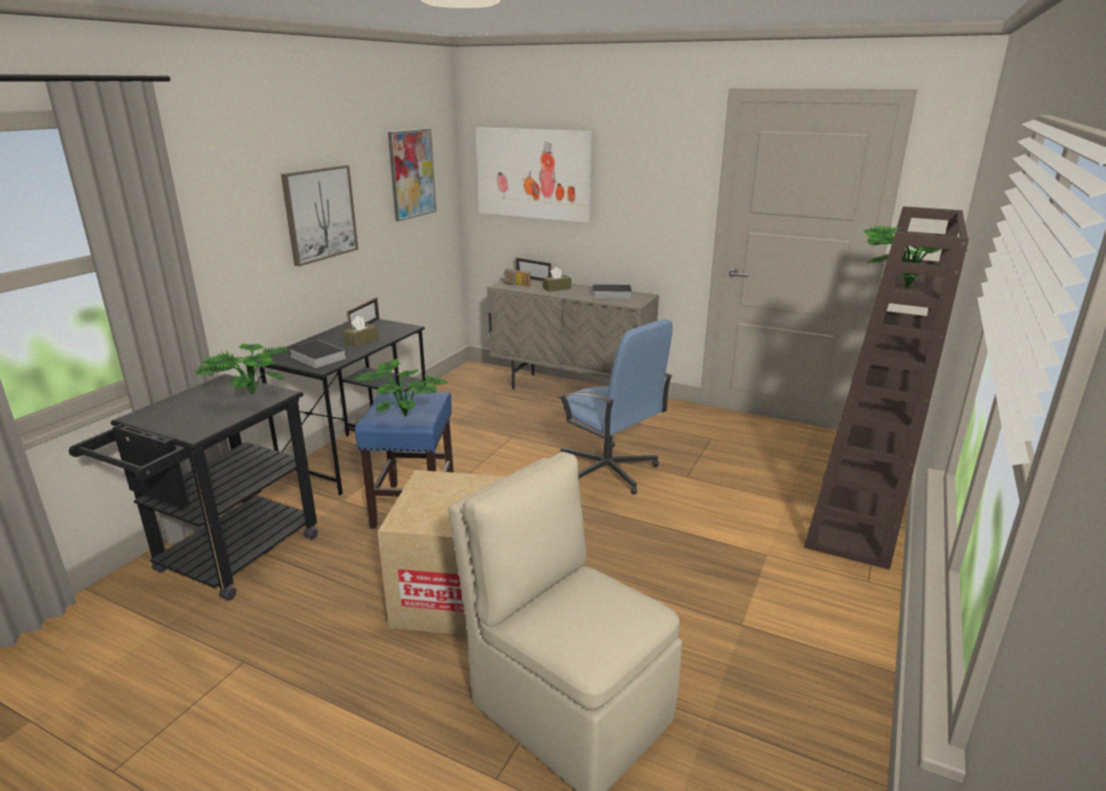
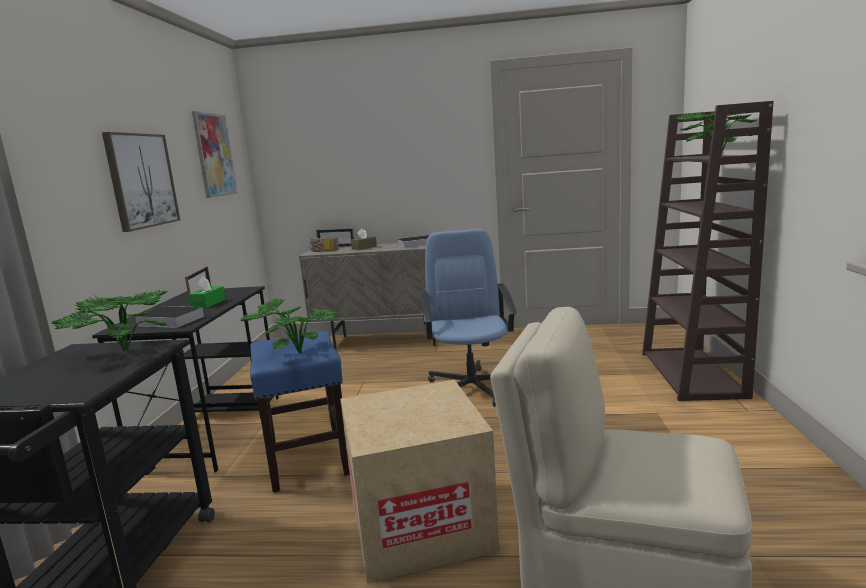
camera: 20 degrees left, 10 degrees down
(361, 341) = (208, 303): brown tissue box -> green tissue box
(534, 174) = (324, 152): picture -> none
(608, 471) = (472, 387): blue office chair -> blue office chair turned 120 degrees counterclockwise

